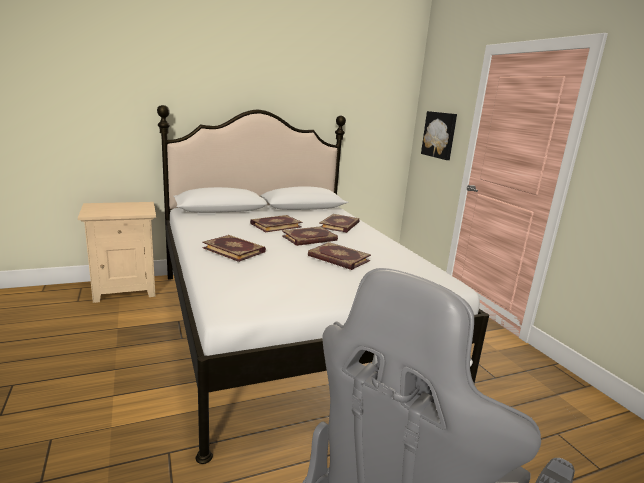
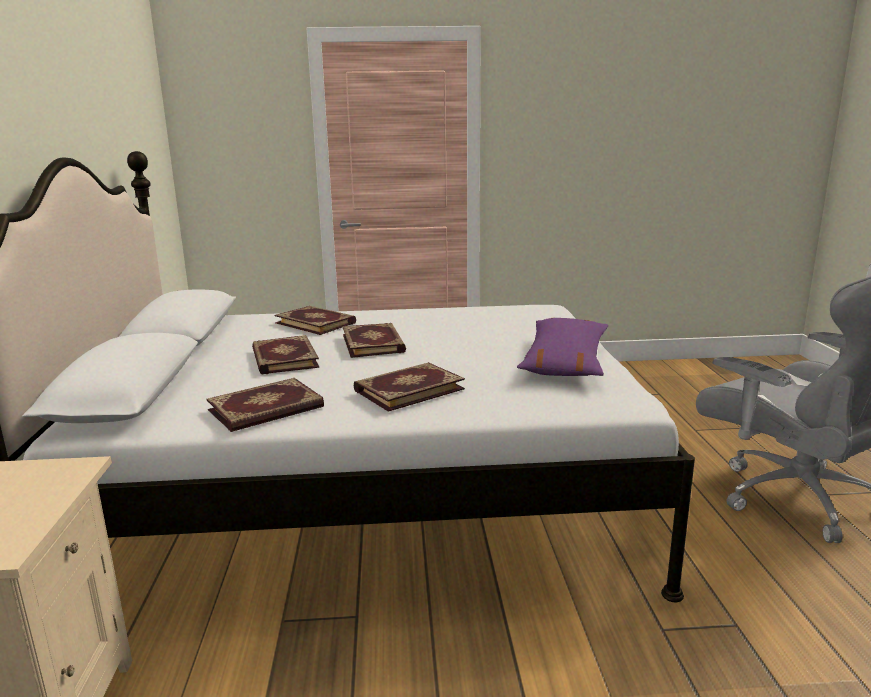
camera: 70 degrees left, 0 degrees up
(305, 289) = (565, 362): none -> purple pillow
(338, 258) = (463, 338): book -> book (266, 409)
(440, 135) = (247, 163): picture -> none

